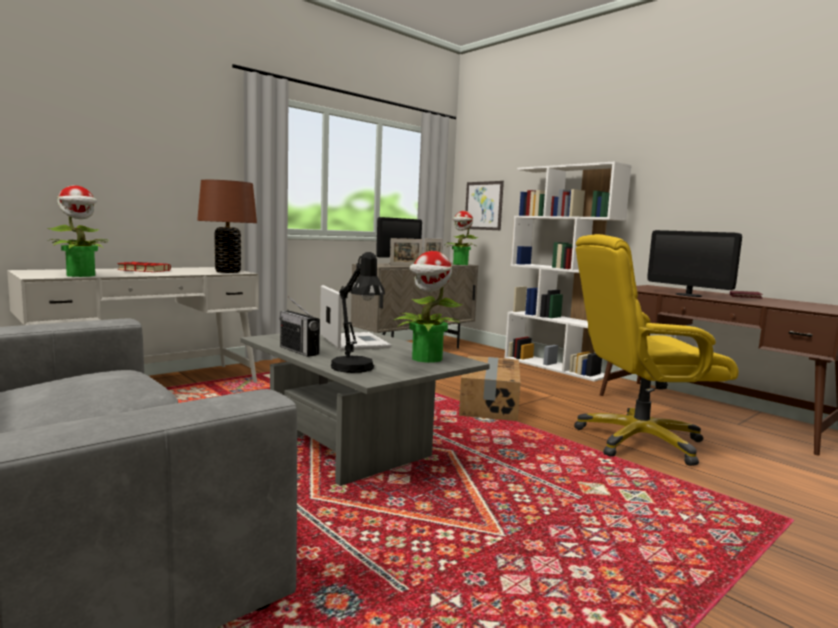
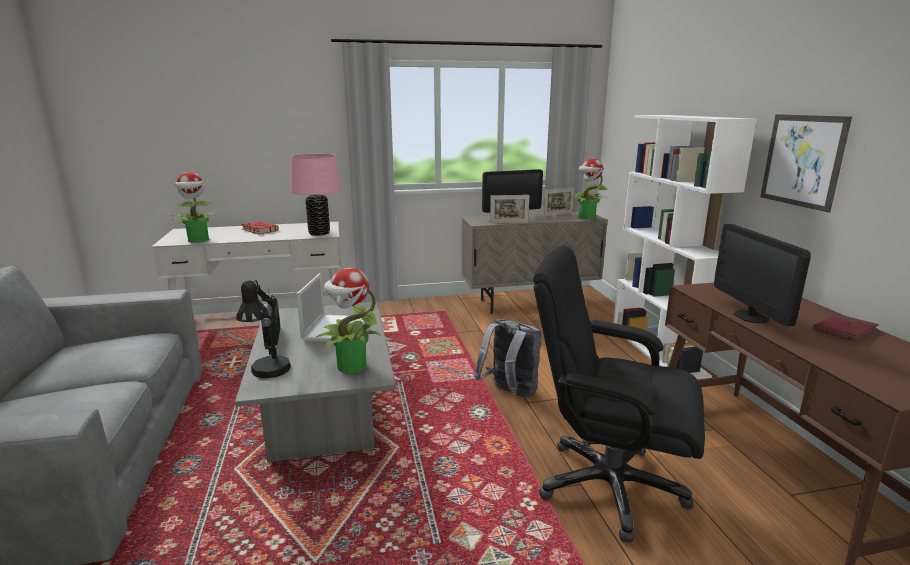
camera: 30 degrees right, 10 degrees up
(228, 272) = (319, 233): brown table lamp -> pink table lamp
(483, 205) = (624, 150): picture -> picture (802, 160)
(488, 404) = (509, 393): cardboard box -> grey backpack
(638, 441) = (608, 486): yellow office chair -> black office chair

